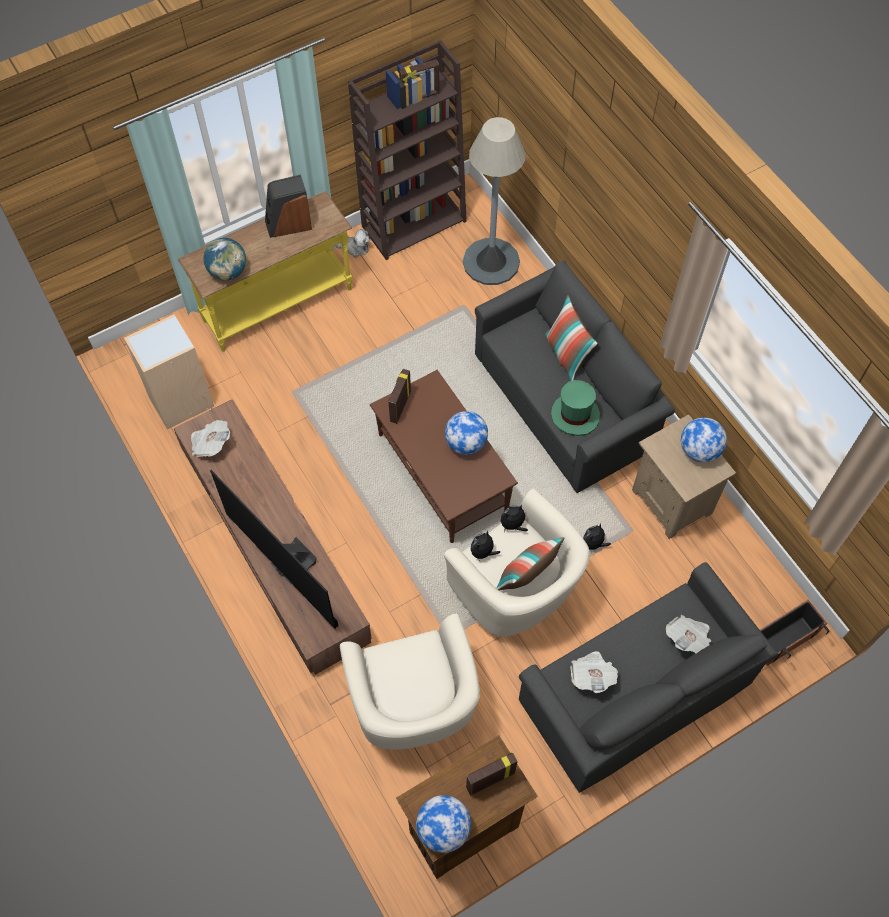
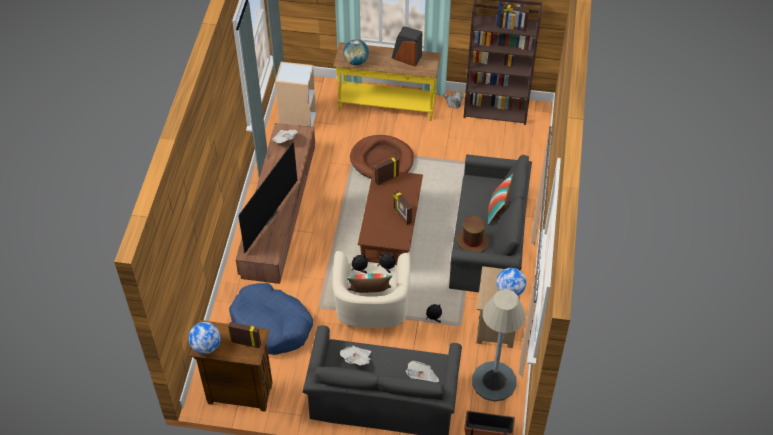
camera: 40 degrees right, 10 degrees down
(289, 567) = (267, 216): television -> television turned 150 degrees counterclockwise
(340, 383) = (382, 160): none -> brown dog bed
(414, 707) = (271, 325): beige armchair -> blue dog bed
(465, 443) = (402, 216): globe -> picture frame
(491, 262) = (518, 152): grey floor lamp -> grey floor lamp (494, 381)
(575, 415) = (472, 241): green hat -> brown hat

